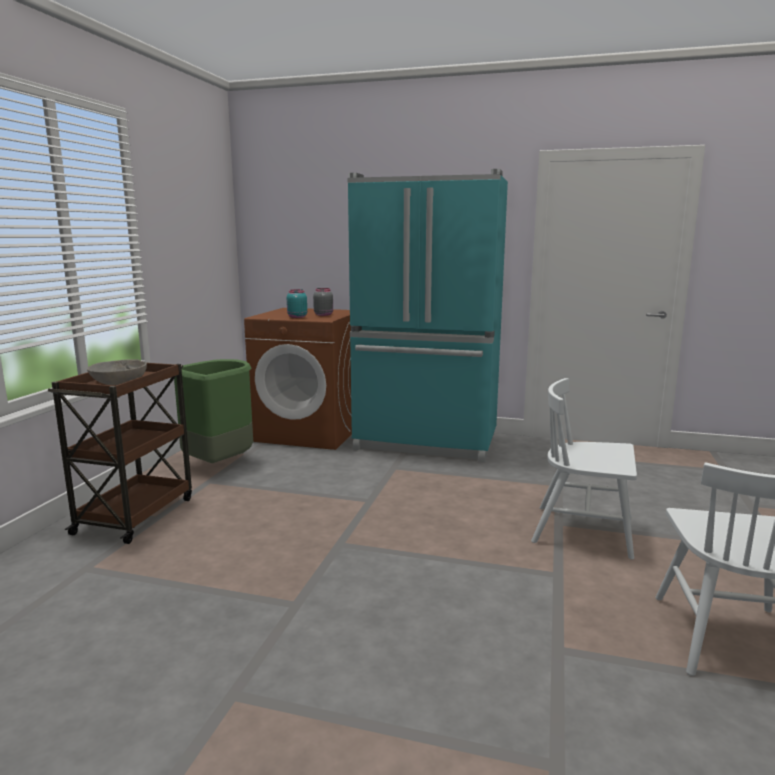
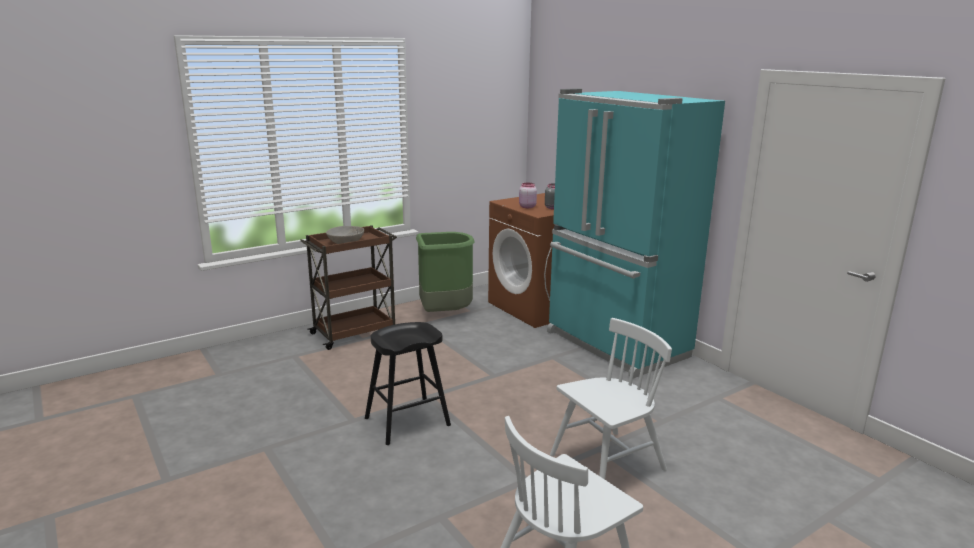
camera: 40 degrees right, 5 degrees up
(296, 317) = (526, 207): turquoise jar -> pink jar
(361, 577) = (407, 422): none -> black stool
(583, 531) = (607, 463): white chair -> white chair turned 90 degrees clockwise

